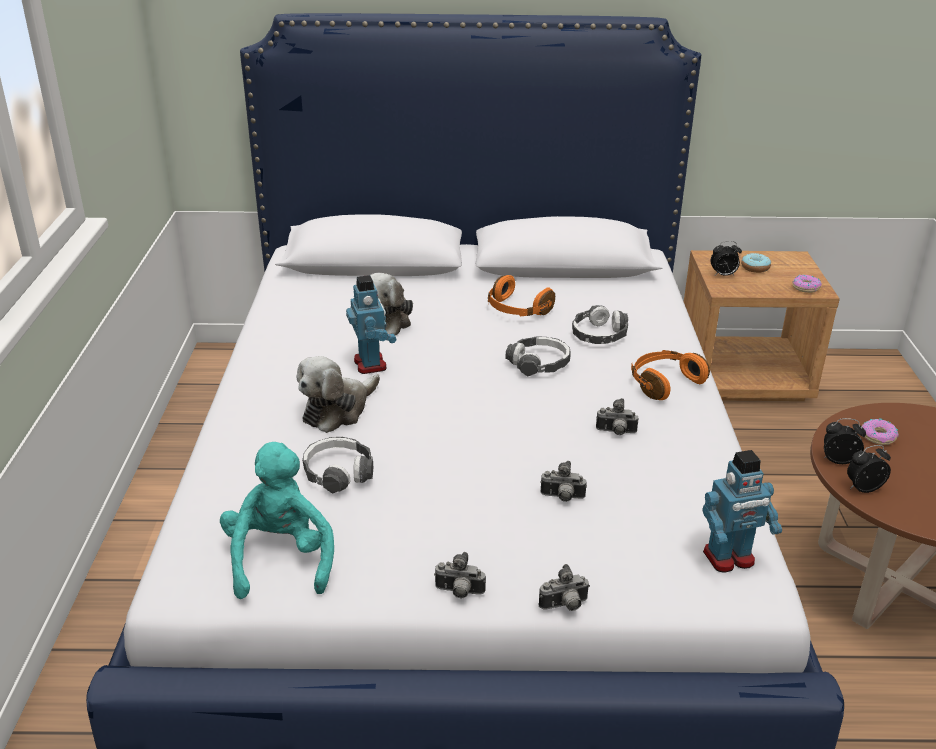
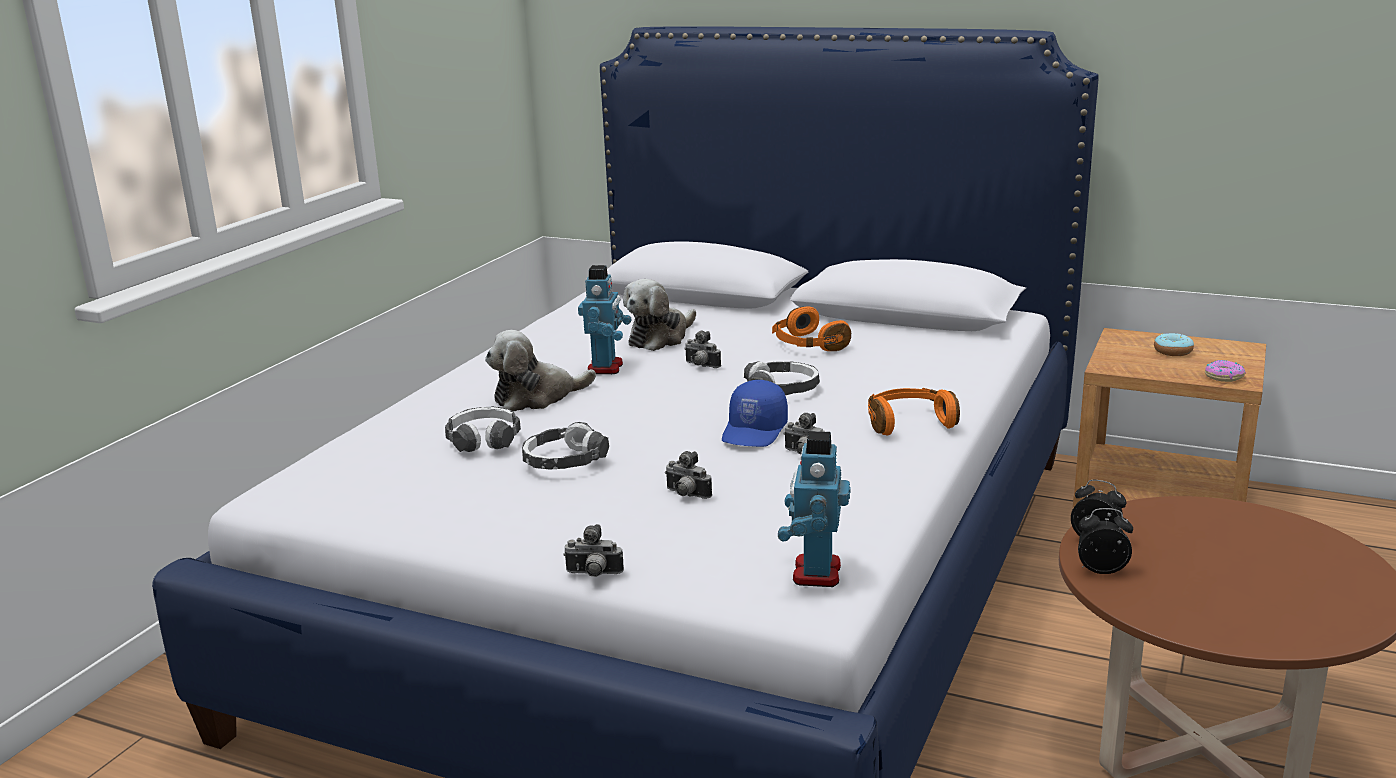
camera: 25 degrees right, 10 degrees down
(280, 559) = (371, 493): turquoise plush toy -> none
(459, 592) = (502, 545): camera -> camera (700, 366)
(557, 415) = (755, 431): none -> blue cap
(599, 335) = (878, 375): headphones -> headphones (564, 460)
(723, 275) = (1121, 354): alarm clock -> none
(729, 558) = (815, 573): toy robot -> toy robot turned 90 degrees clockwise
(878, 436) = (1177, 528): donut -> none

